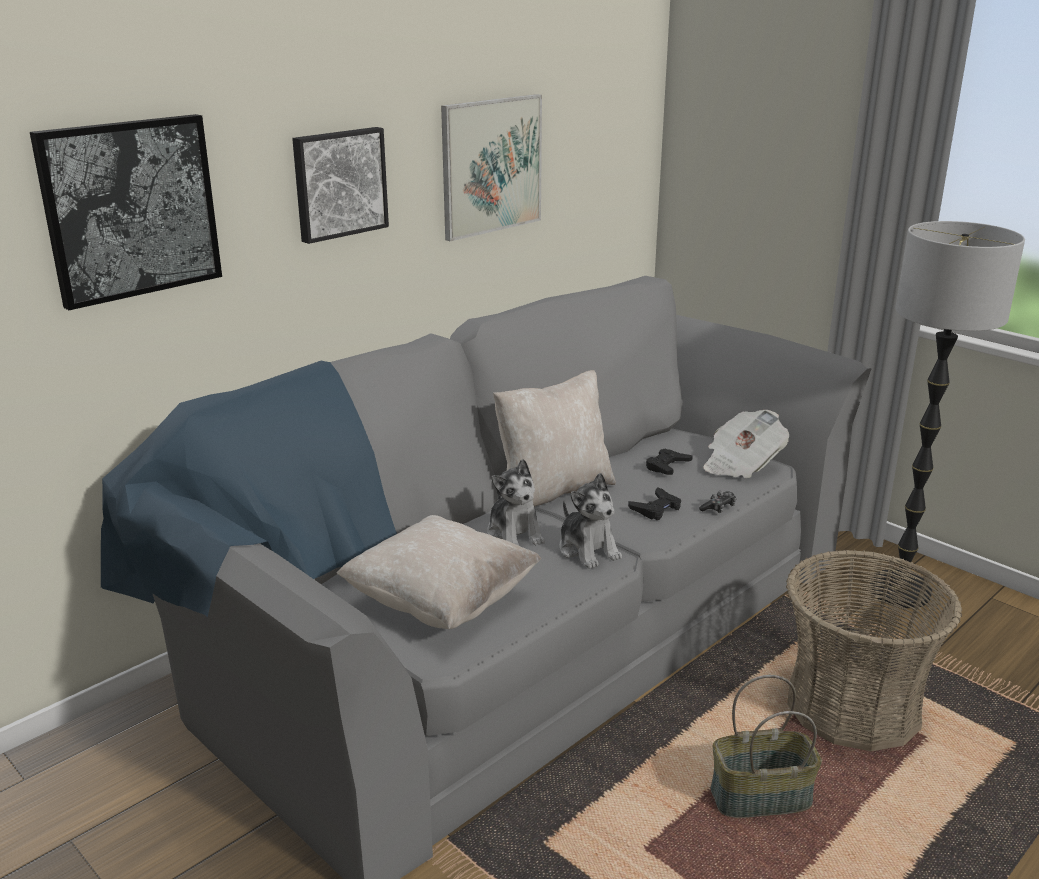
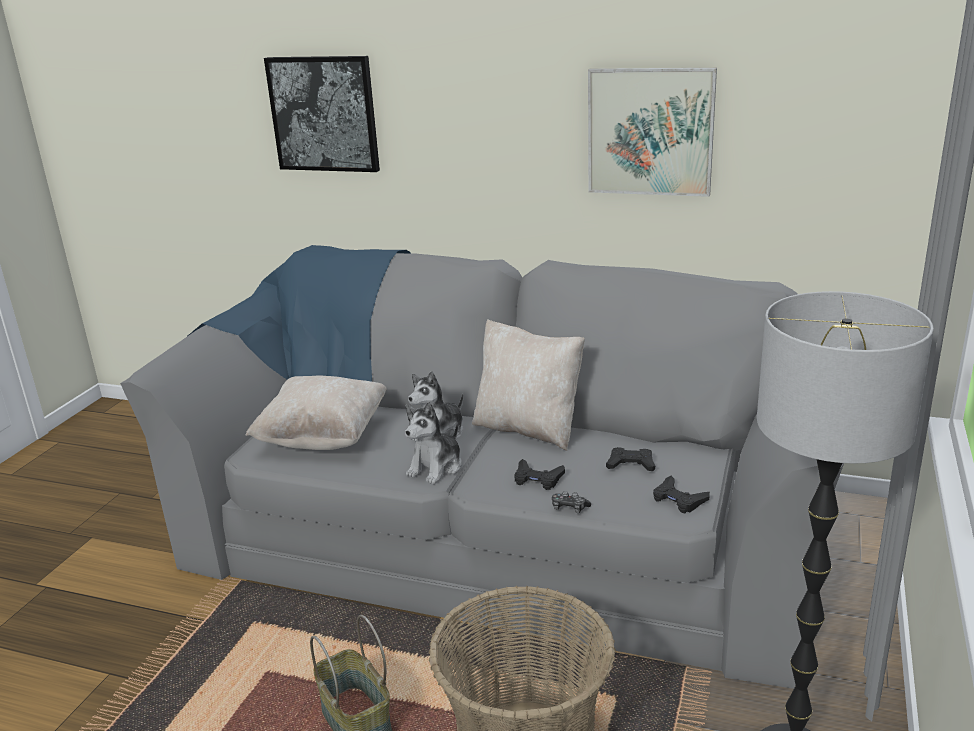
camera: 65 degrees right, 0 degrees up
(339, 183) = (481, 122): picture -> none
(741, 464) = (678, 499): newspaper -> black game controller

